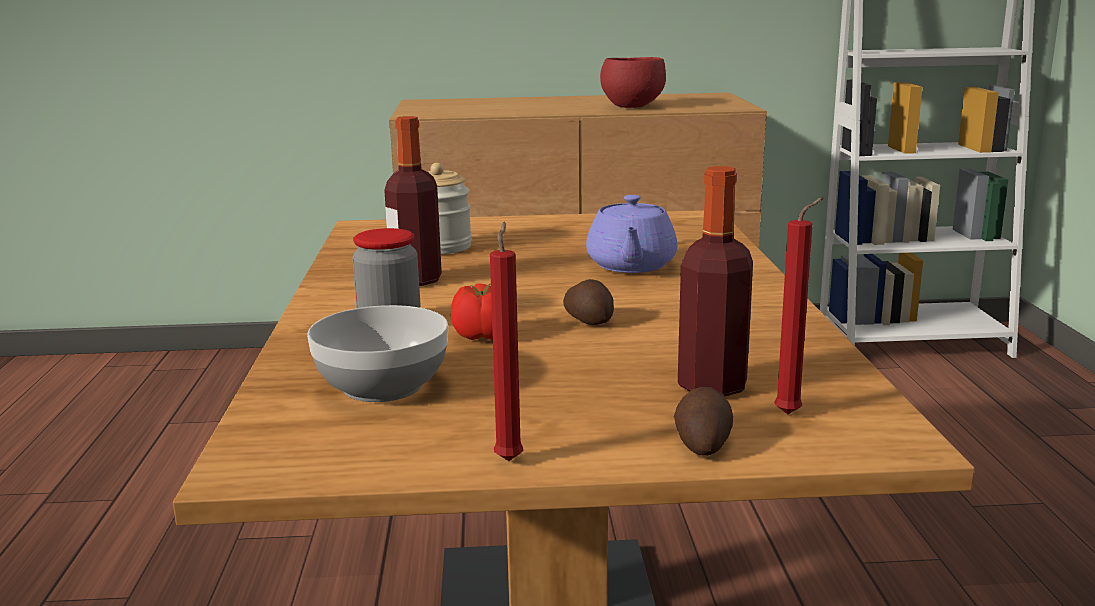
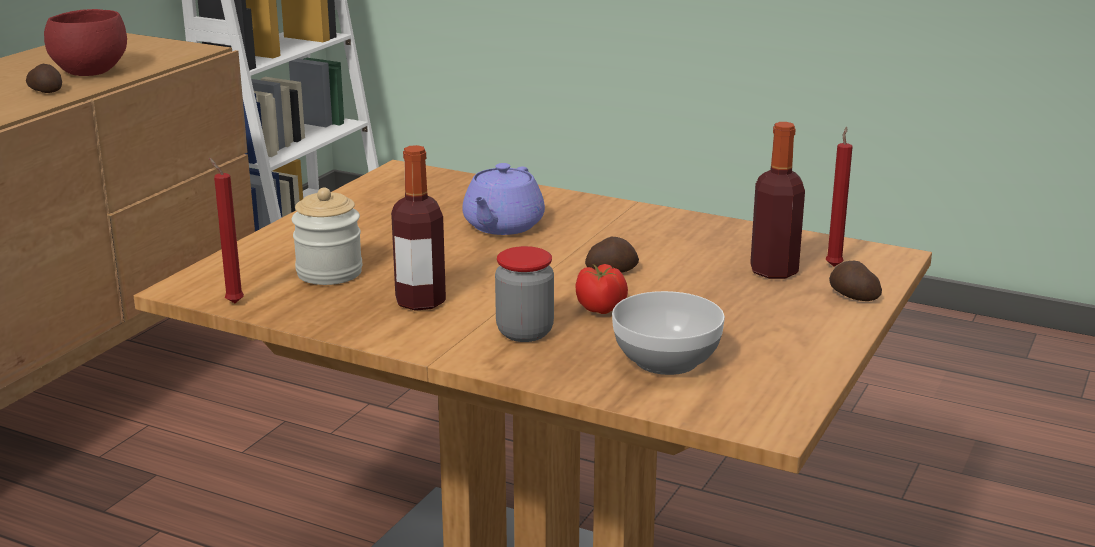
camera: 60 degrees left, 5 degrees up
(509, 458) = (827, 348): red candle -> red candle (232, 302)
(575, 109) = (46, 91): none -> potato
(631, 266) = (502, 226): purple teapot -> purple teapot turned 75 degrees clockwise

